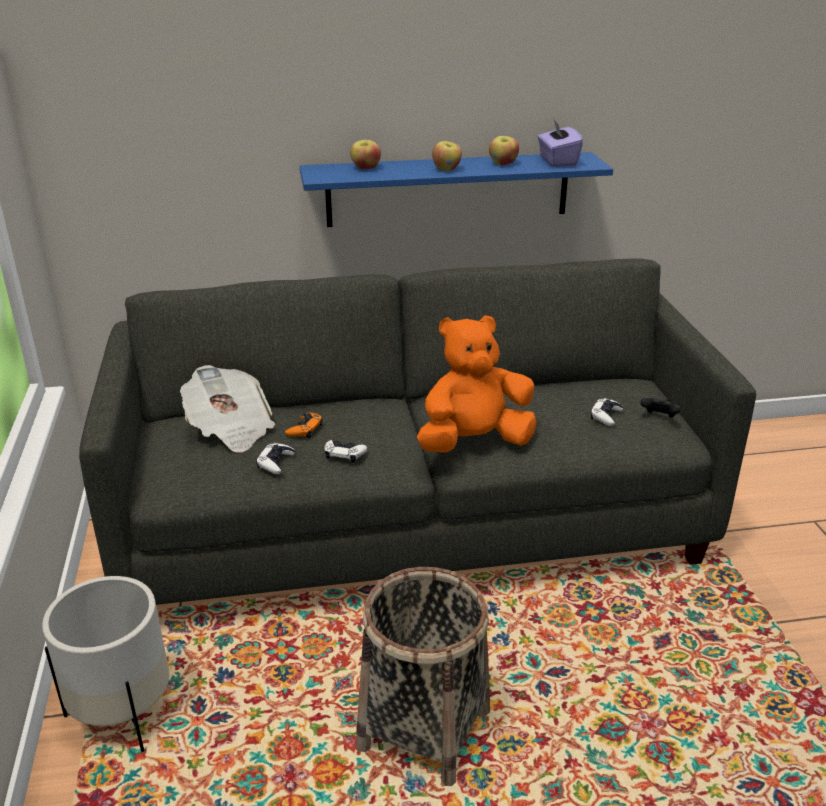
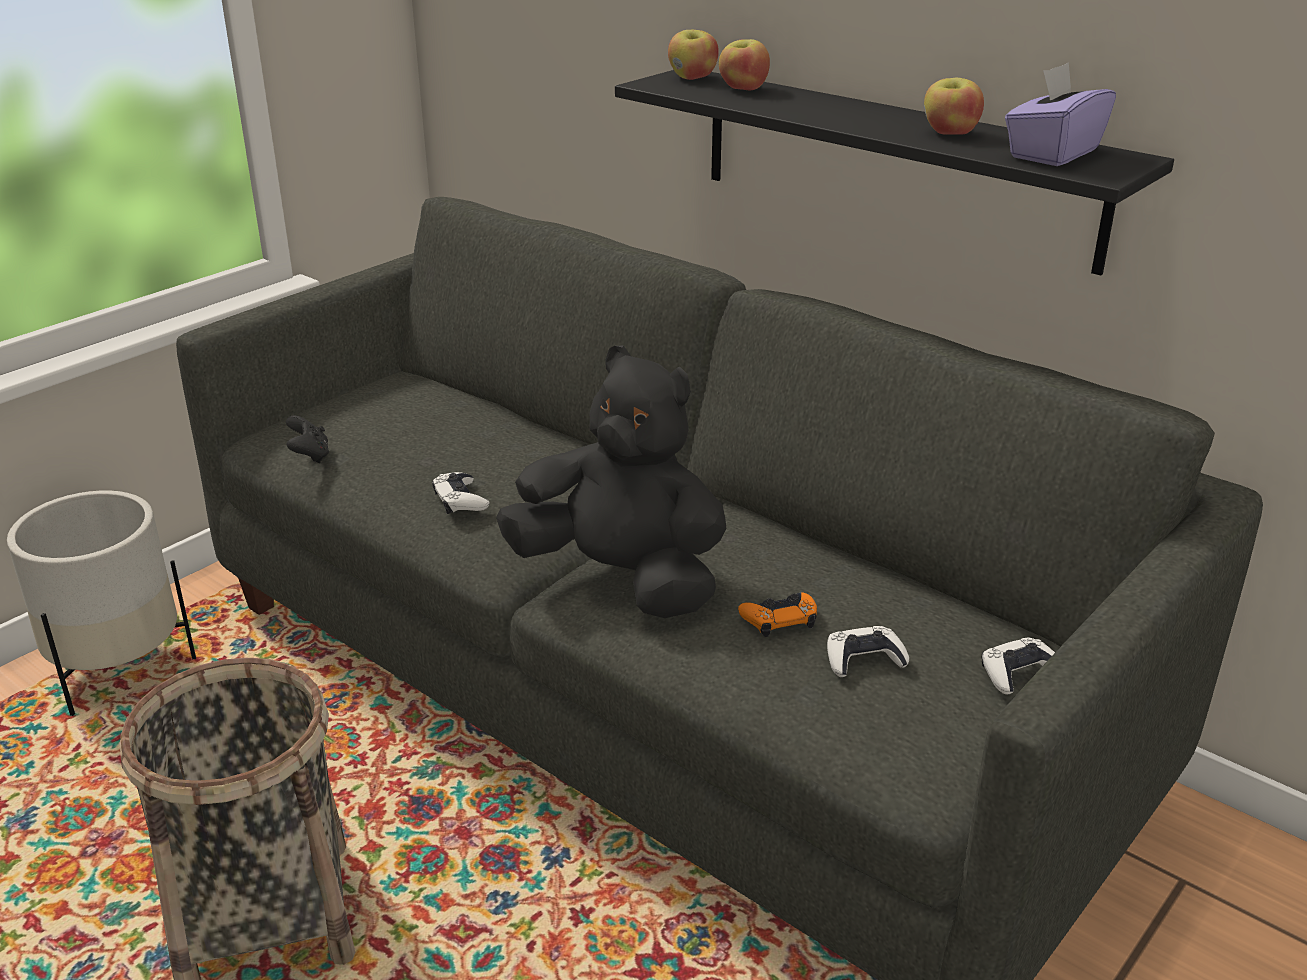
camera: 50 degrees right, 0 degrees up
(230, 429) = (422, 410): newspaper -> none
(275, 462) = (386, 467): white game controller -> white game controller (1019, 673)
(305, 429) = (483, 451): orange game controller -> orange game controller (779, 619)
(446, 169) = (841, 117): apple -> apple (692, 78)
(448, 189) = (894, 165): blue shelf -> black shelf
(474, 442) = (622, 578): orange plush toy -> black plush toy
(659, 417) = (954, 718): black game controller -> black game controller (310, 456)

